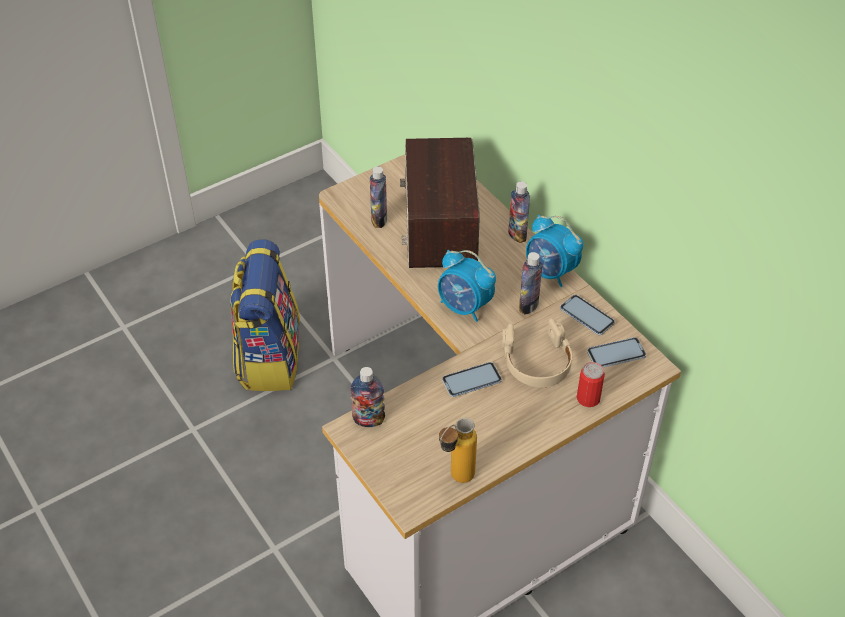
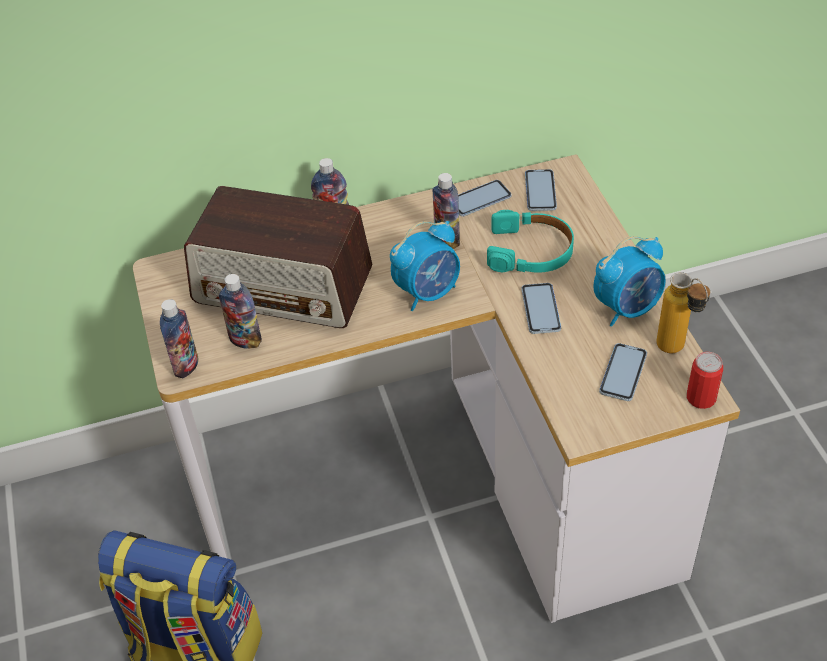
camera: 70 degrees left, 0 degrees up
(368, 420) = (572, 411): bottle -> bottle (186, 366)
(419, 446) = (623, 373): none -> phone
(537, 361) = (530, 251): beige headphones -> turquoise headphones
(550, 272) = (405, 212): alarm clock -> alarm clock (627, 308)
(588, 398) = (593, 225): can -> can (701, 398)

